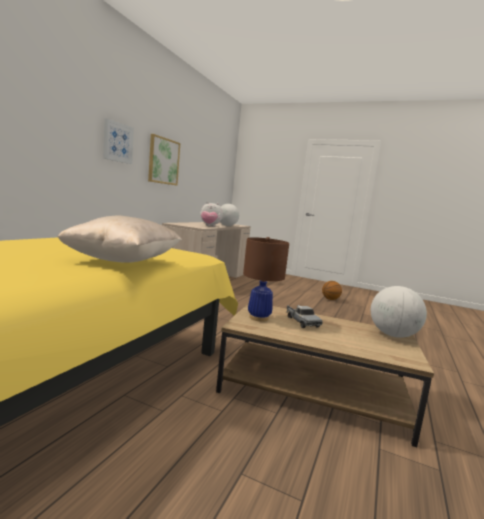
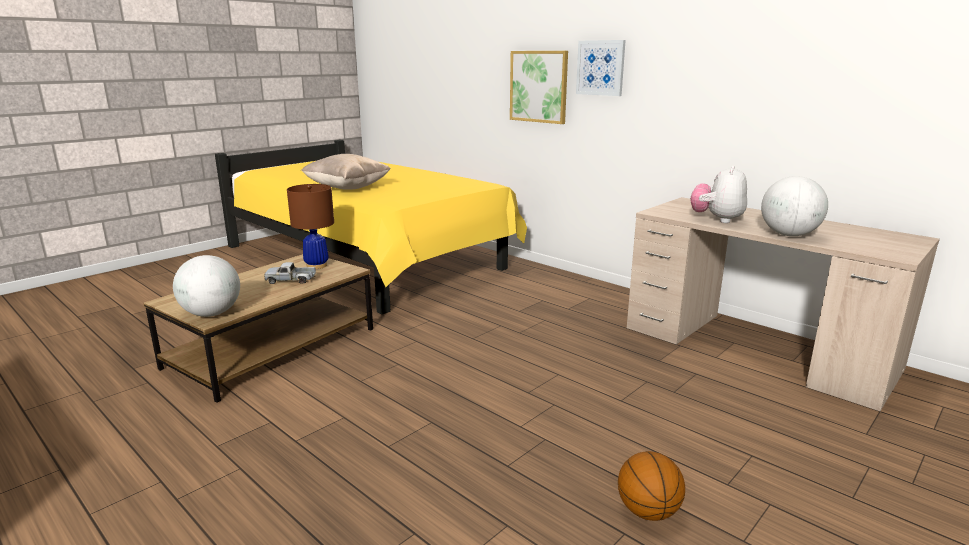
camera: 110 degrees right, 10 degrees up
(163, 161) = (700, 81): picture -> picture (539, 86)

